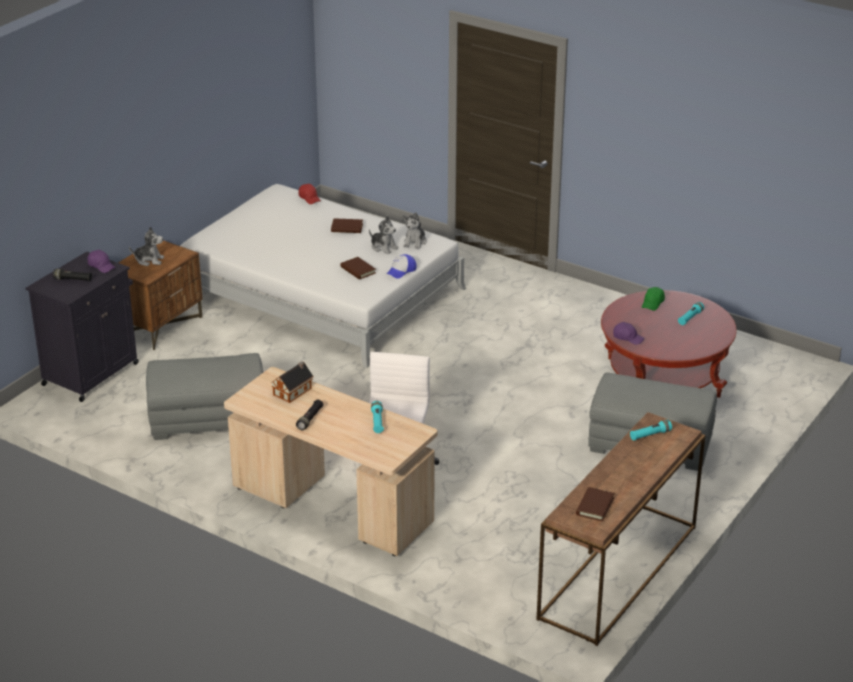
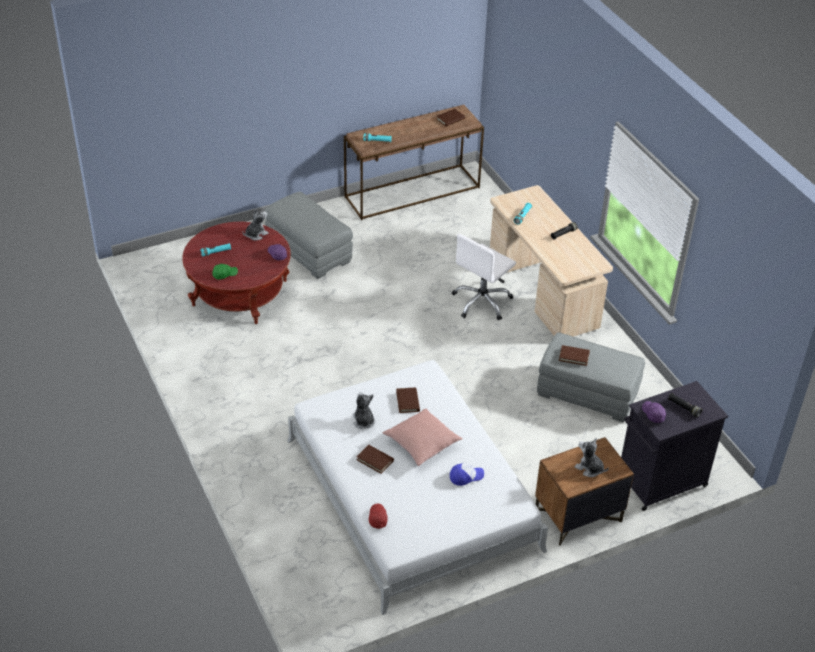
camera: 150 degrees left, 10 degrees up
(225, 364) = (574, 356): none -> brown book
(293, 391) = (560, 258): toy house -> none
(317, 248) = (422, 443): none -> pink pillow
(401, 271) = (373, 386): cap -> cap (466, 476)
(415, 242) = (332, 415): plush toy -> plush toy (256, 234)

